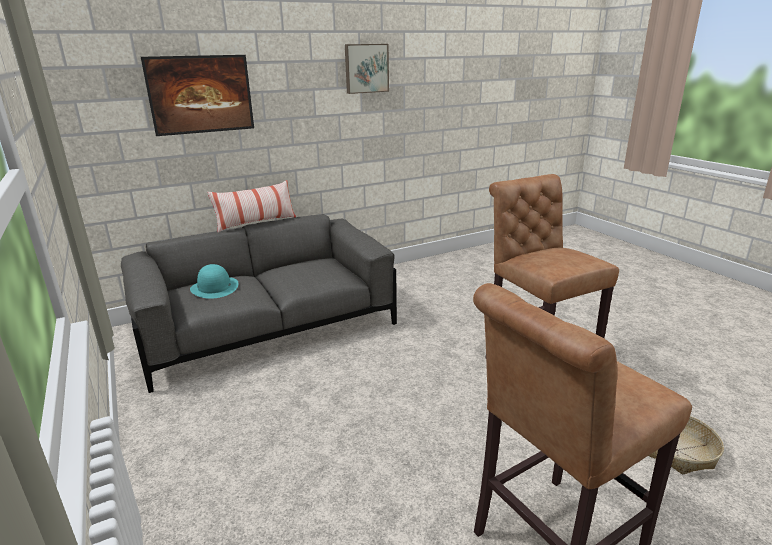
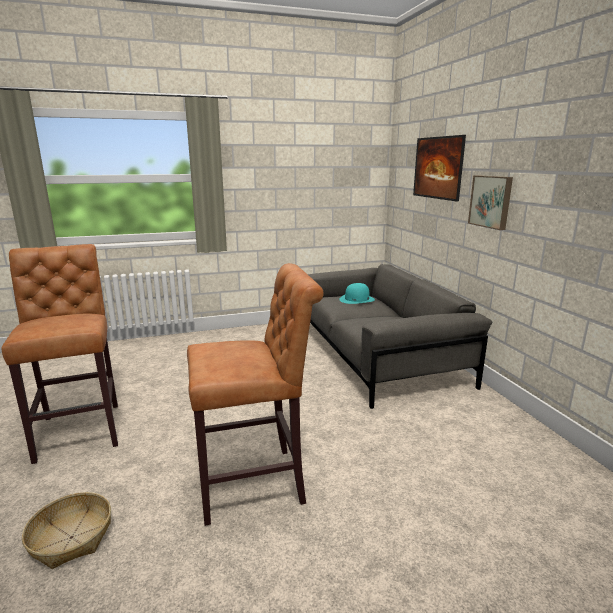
camera: 100 degrees right, 5 degrees down
(256, 223) = (428, 281): pillow -> none
(366, 68) = (565, 148): picture -> picture (491, 201)

